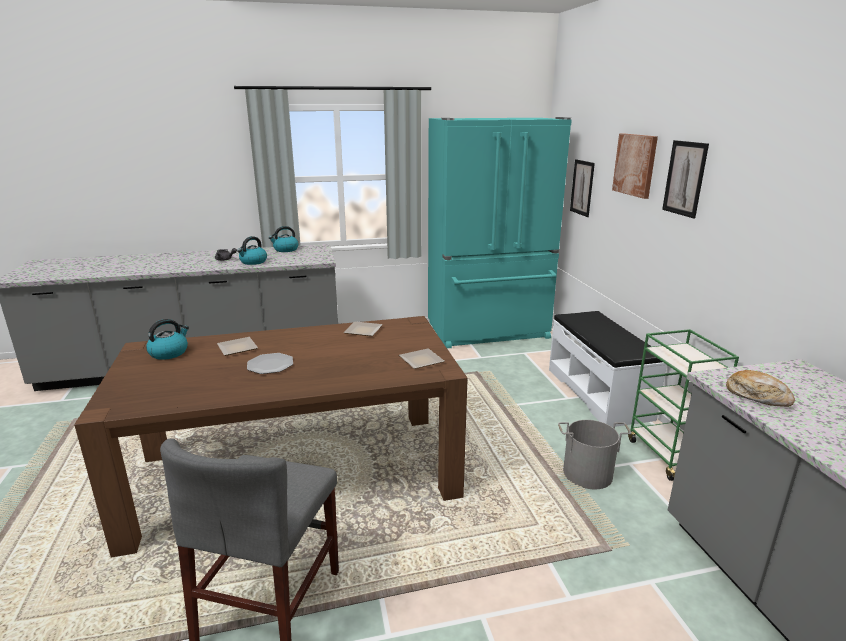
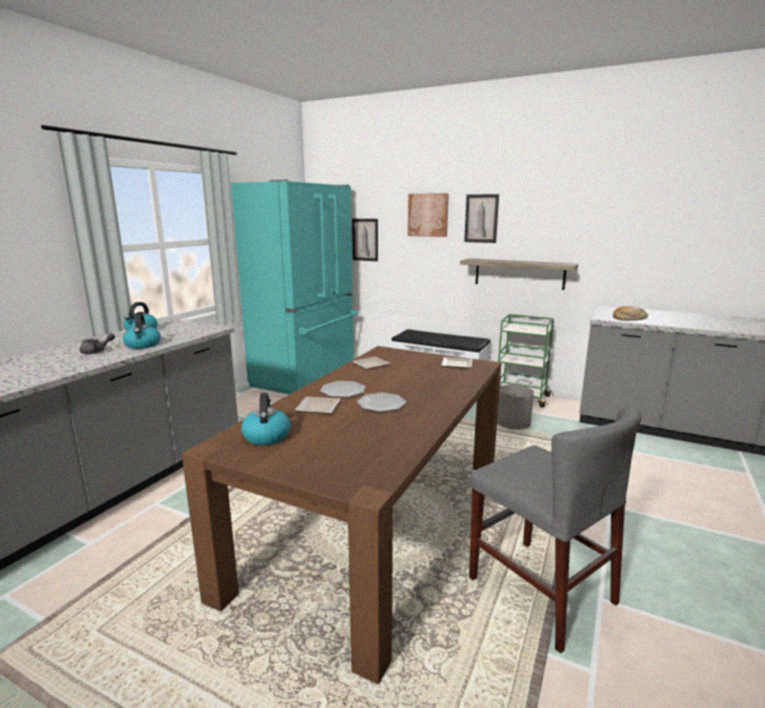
camera: 50 degrees left, 5 degrees down
(284, 343) = (342, 390): none -> plate
(714, 272) = (519, 273): none -> shelf

